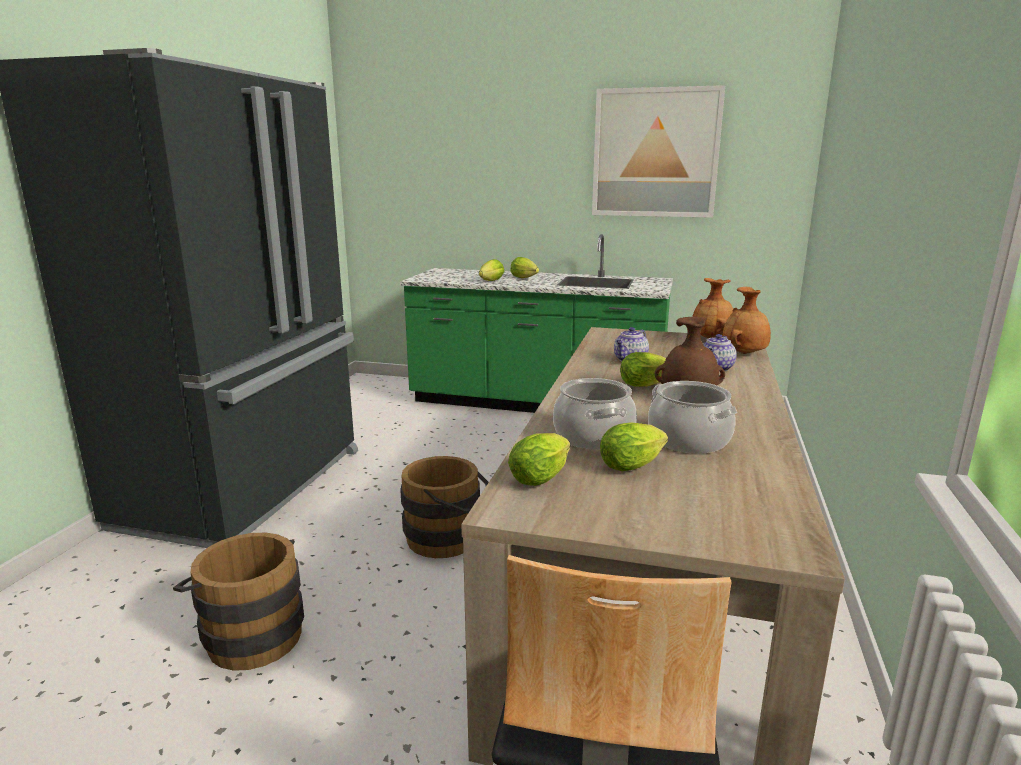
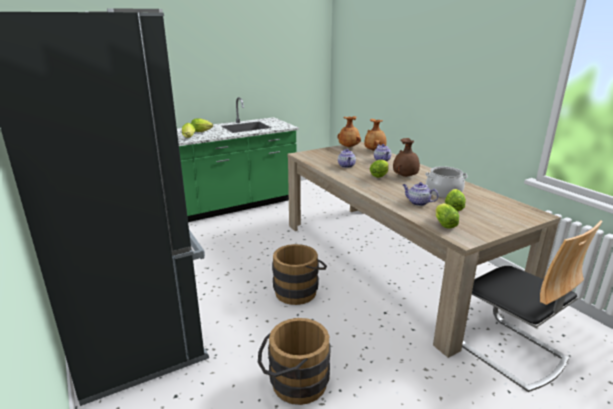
camera: 45 degrees left, 5 degrees up
(593, 436) = (418, 203): cooking pot -> teapot
(655, 153) = (256, 46): picture -> none

